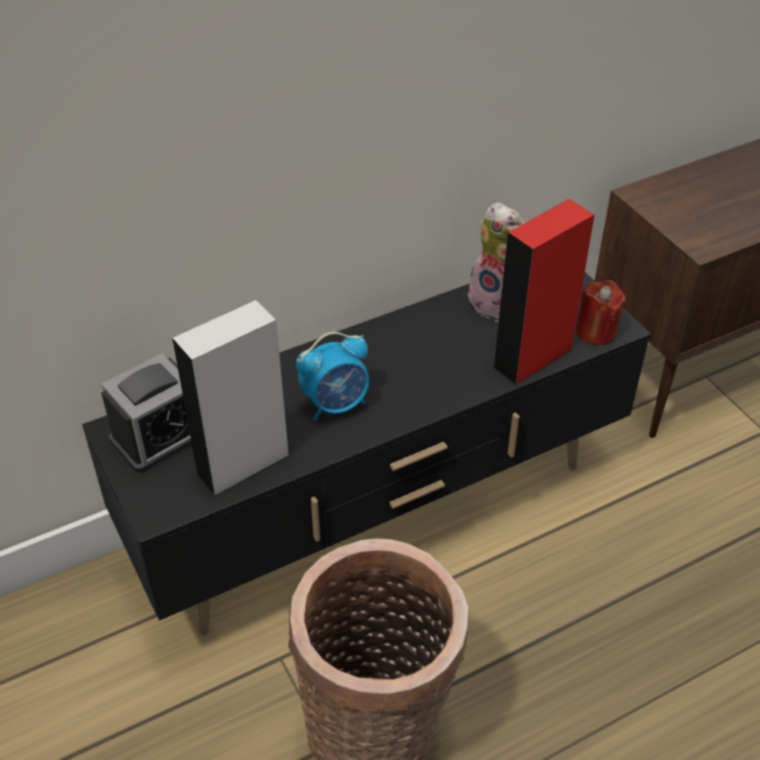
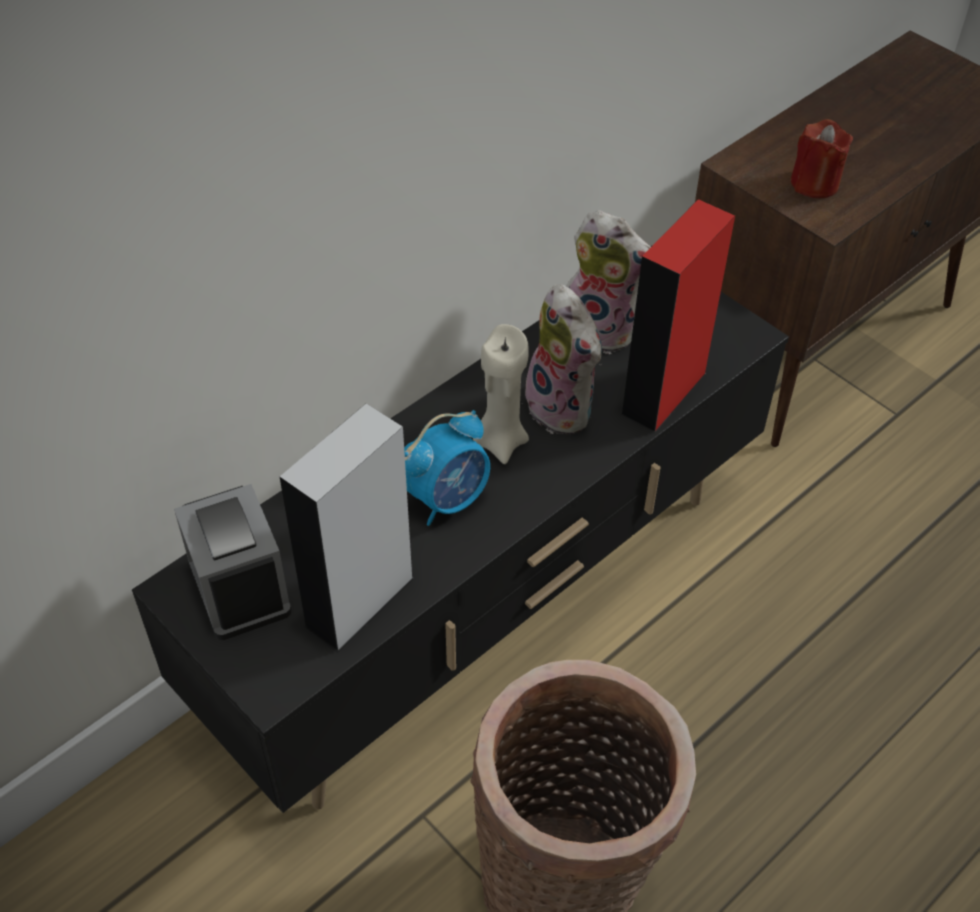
camera: 15 degrees left, 5 degrees up
(159, 437) = (239, 587): alarm clock -> alarm clock turned 120 degrees clockwise
(391, 370) = (500, 441): none -> beige candle
(450, 355) = (564, 408): none -> plush toy
(596, 331) = (726, 345): red candle -> red candle (814, 183)

